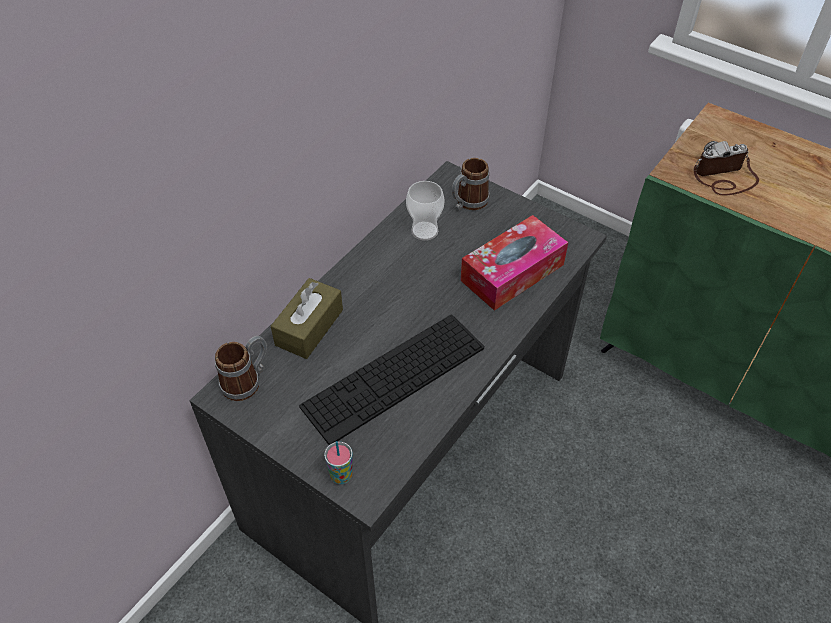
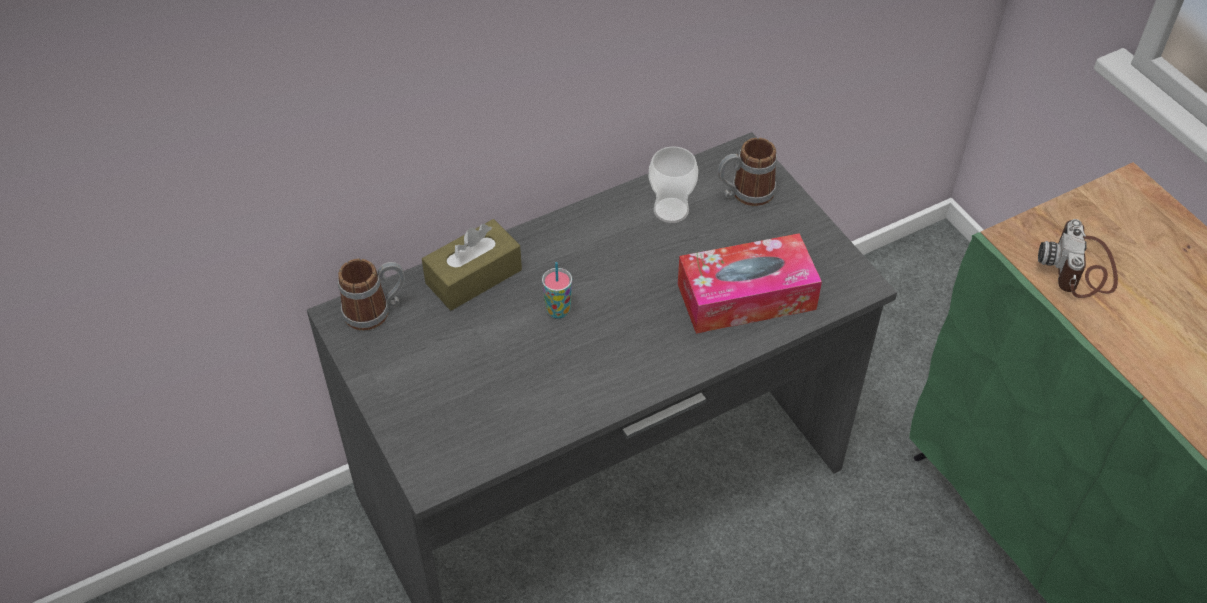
camera: 25 degrees right, 0 degrees up
(341, 476) = (416, 449): cup -> cup (558, 310)
(394, 377) = (534, 366): keyboard -> none
(724, 178) = (1080, 269): camera -> camera turned 90 degrees counterclockwise

